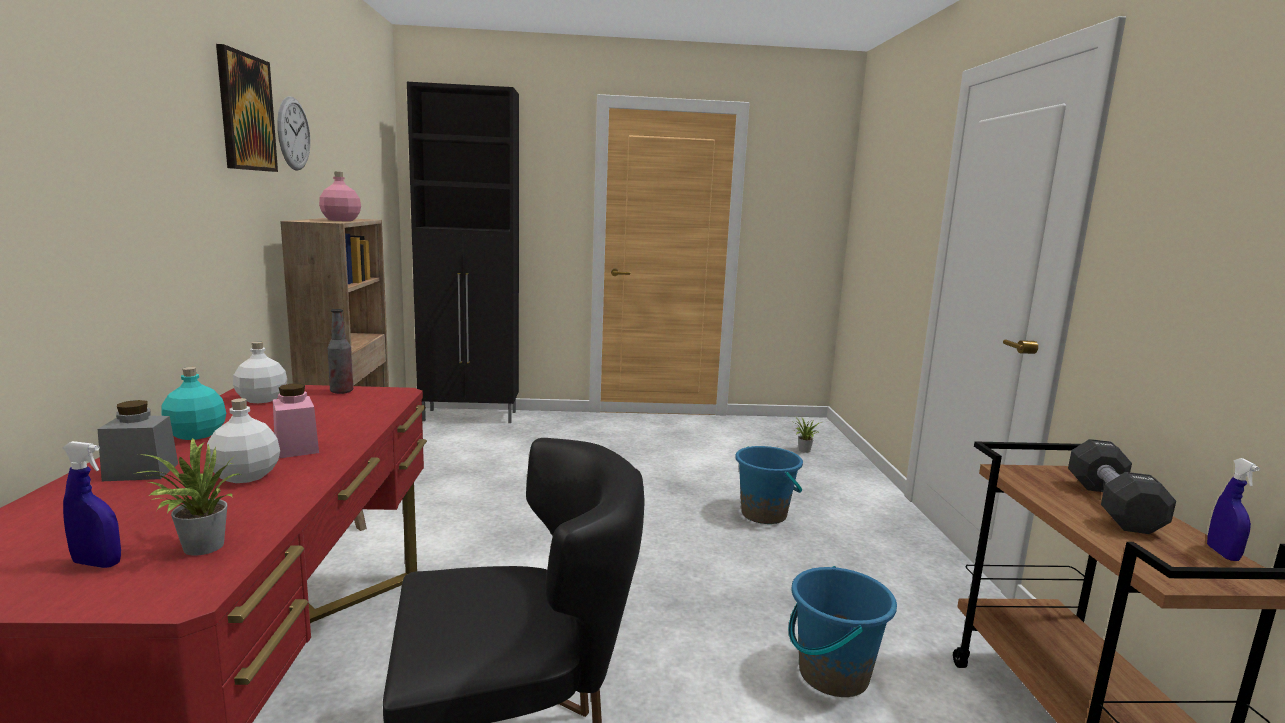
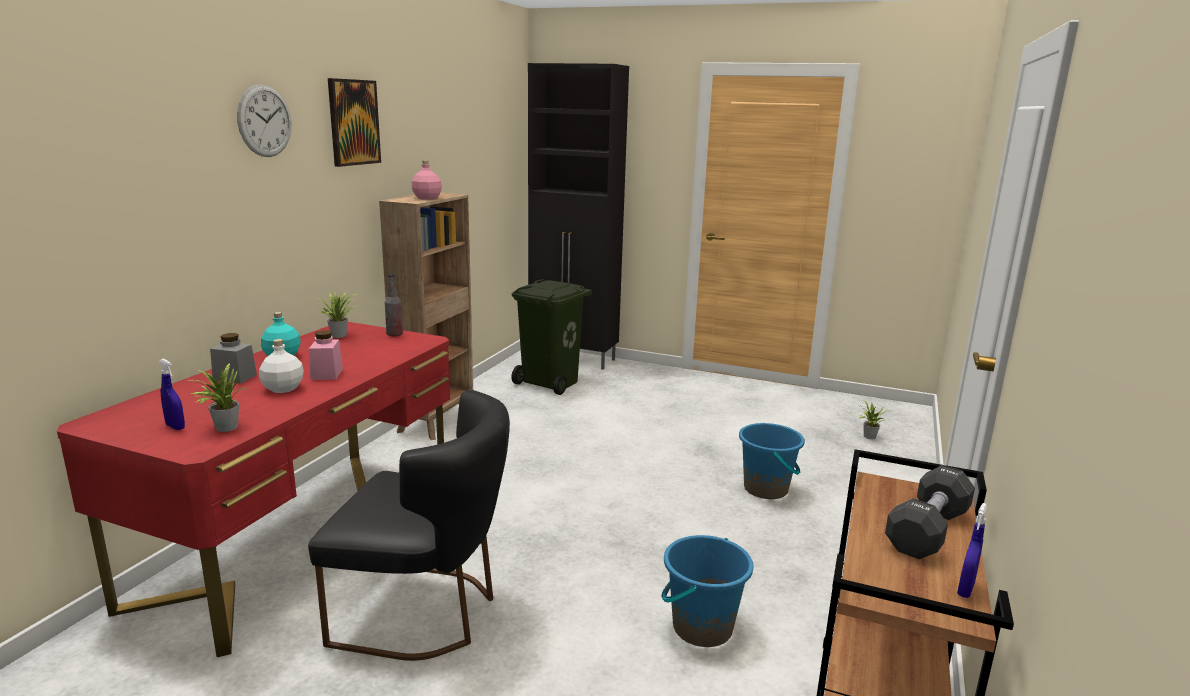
camera: 25 degrees right, 5 degrees up
(261, 399) = (340, 335): white bottle -> potted plant
(293, 134) = (401, 129): wall clock -> wall clock (265, 121)
(463, 444) = (551, 383): none -> green trash can

